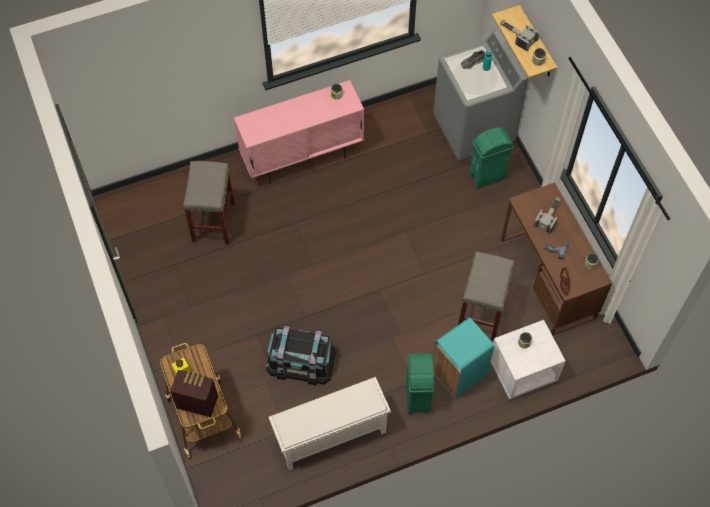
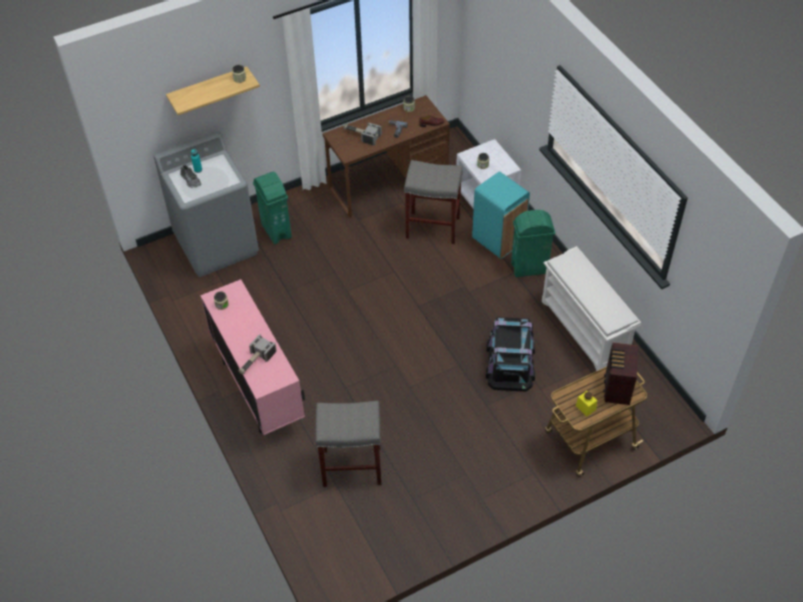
camera: 95 degrees left, 10 degrees down
(516, 36) = (207, 94): hammer -> hammer (255, 361)

